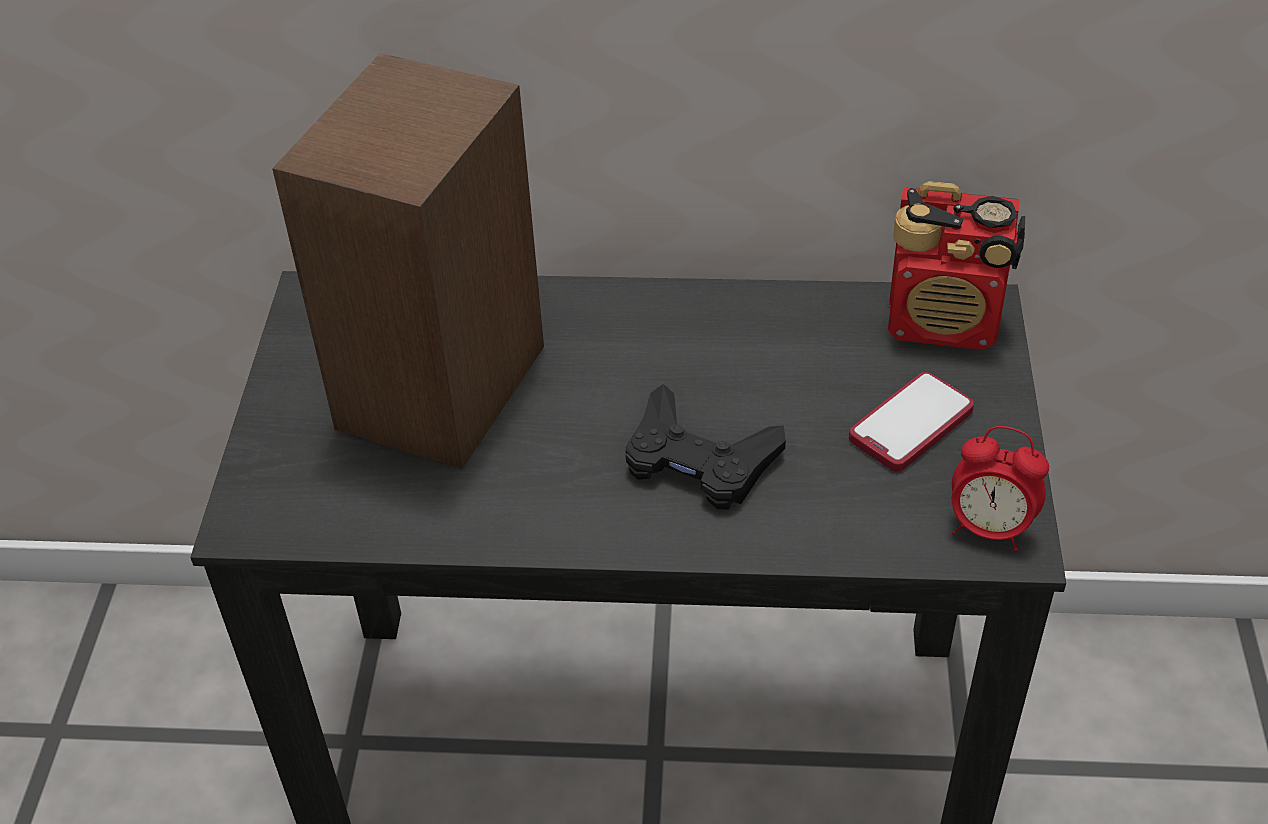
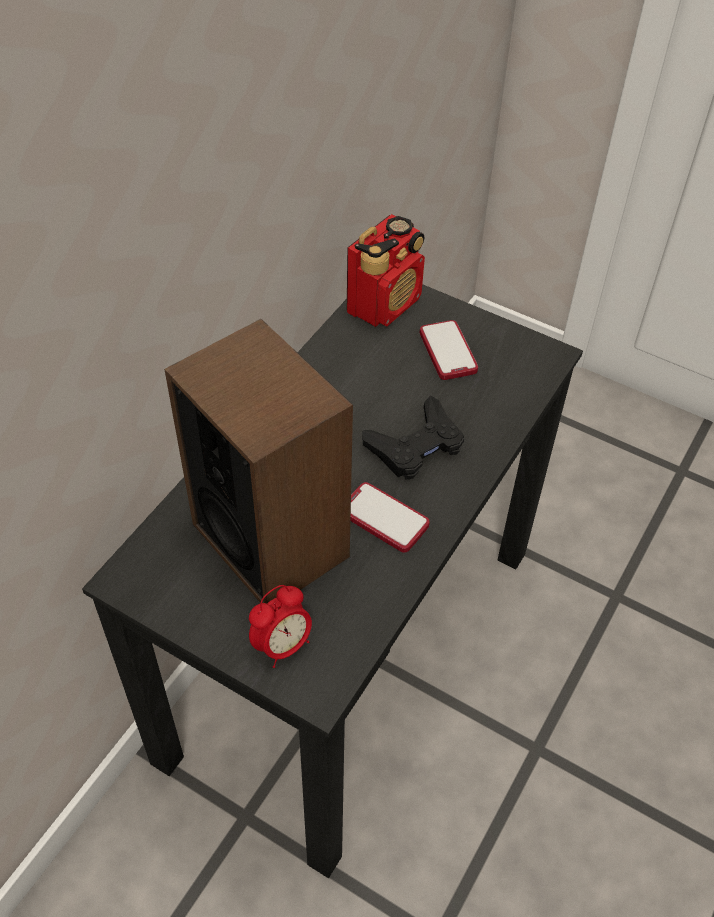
camera: 65 degrees left, 5 degrees up
(547, 478) = (384, 519): none -> phone
(989, 528) = (535, 358): alarm clock -> alarm clock (282, 645)

